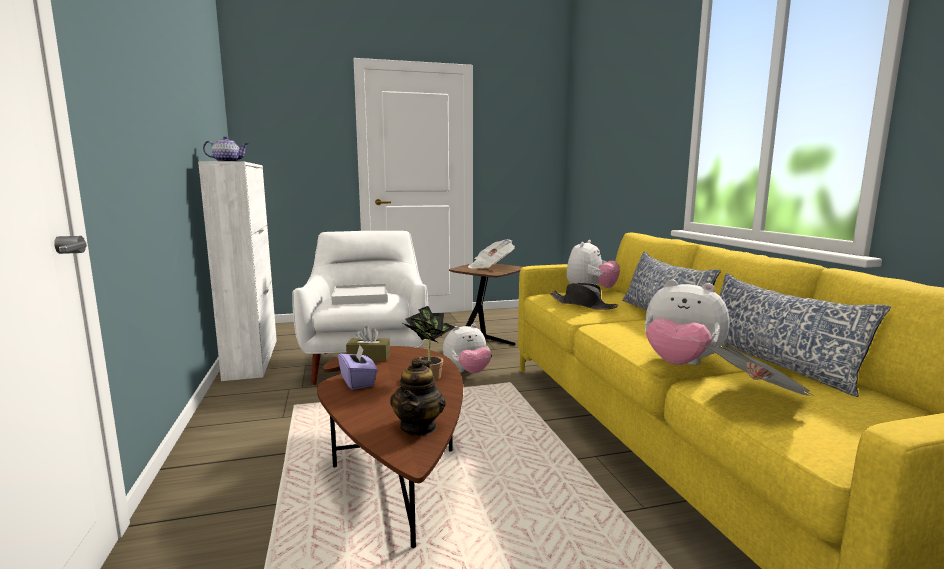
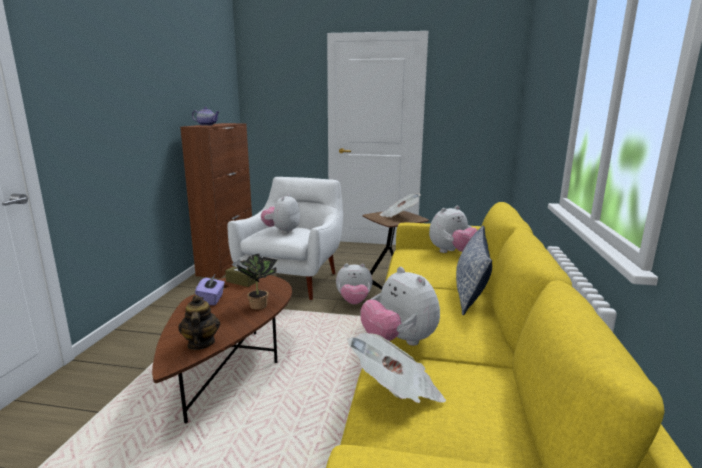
camera: 25 degrees right, 5 degrees up
(252, 358) = (227, 262): white cabinet -> brown cabinet
(360, 297) = (282, 231): white tray -> plush toy
(419, 427) = (200, 343): teapot -> teapot turned 135 degrees clockwise
(583, 305) = (418, 266): black hat -> none
(774, 362) = (485, 360): pillow -> none

